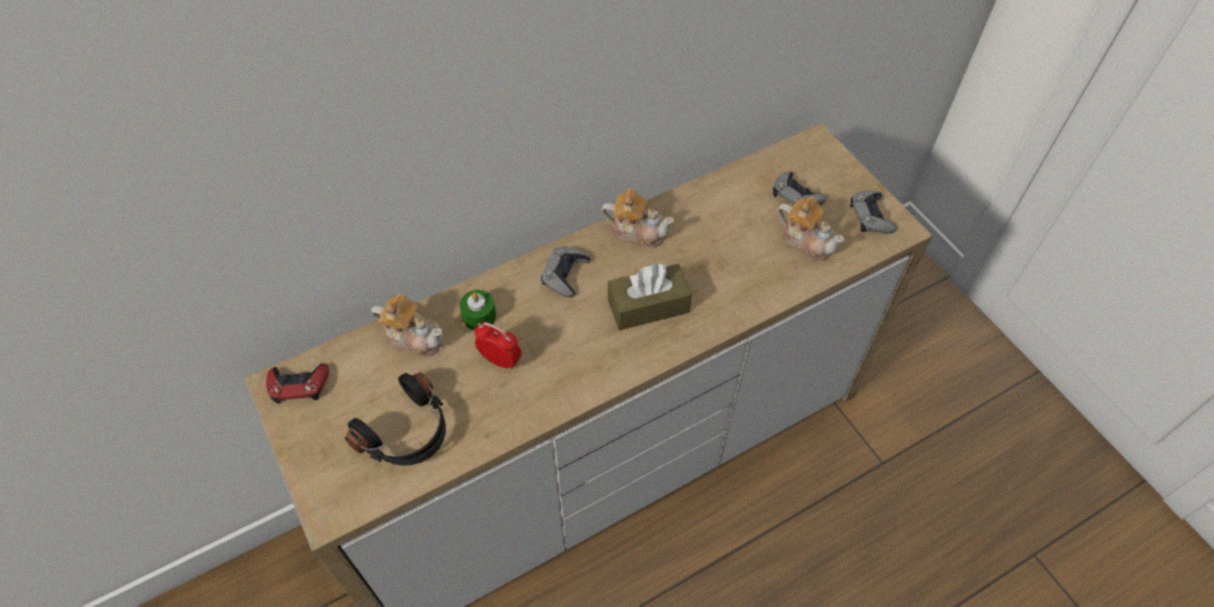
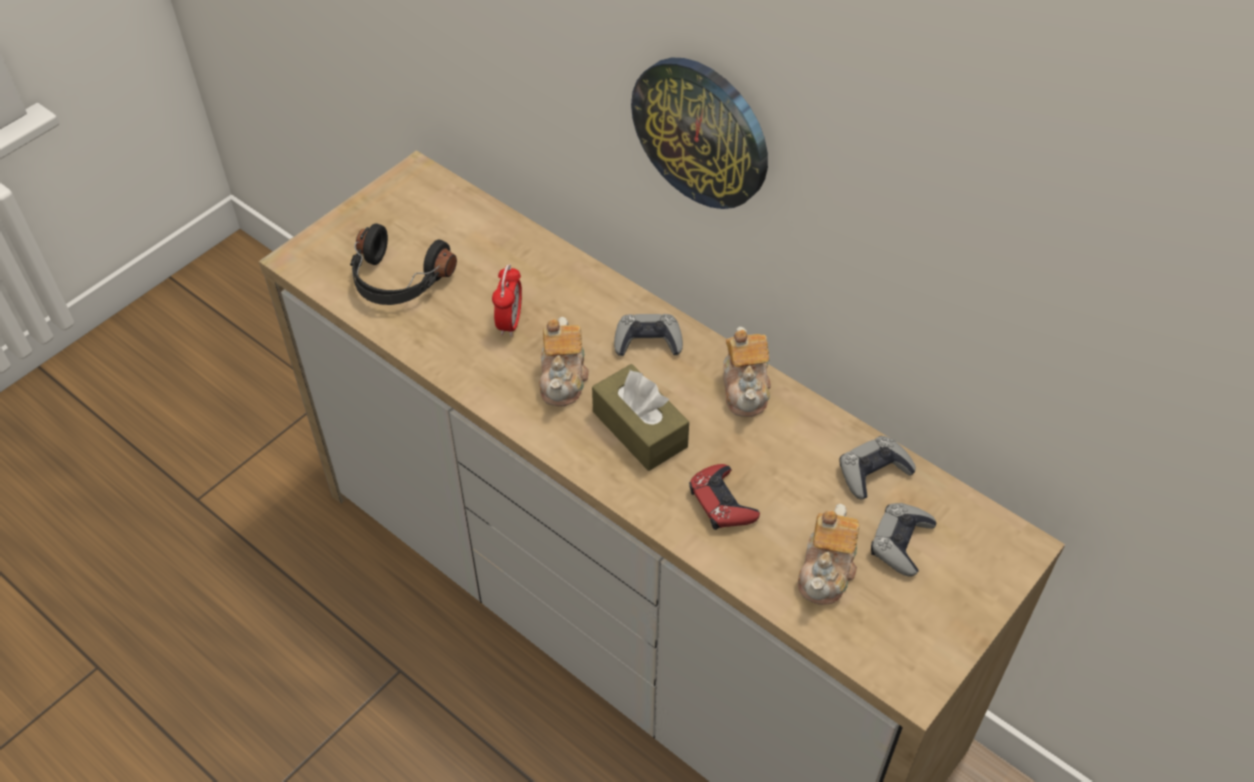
camera: 70 degrees right, 5 degrees down
(299, 385) = (421, 188): red game controller -> red game controller (722, 502)
(414, 337) = (510, 247): teapot -> teapot (563, 378)
(479, 316) = (558, 287): green candle -> none
(527, 104) = (701, 132): none -> wall clock
(870, 216) = (915, 641): grey game controller -> grey game controller (873, 472)

